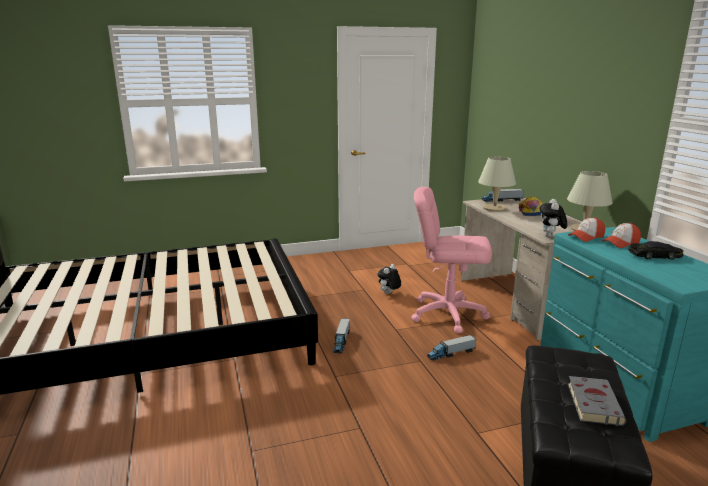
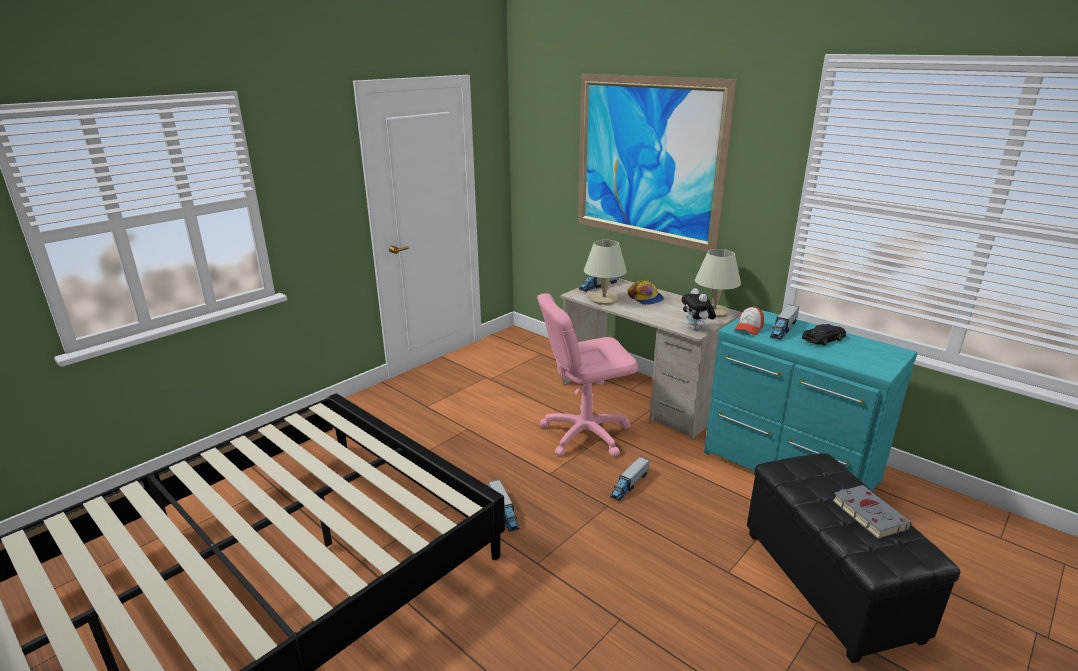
camera: 30 degrees left, 5 degrees up
(389, 294) = (501, 426): plush toy -> none
(555, 93) = (647, 160): none -> picture
(620, 243) = (783, 329): cap -> toy truck

